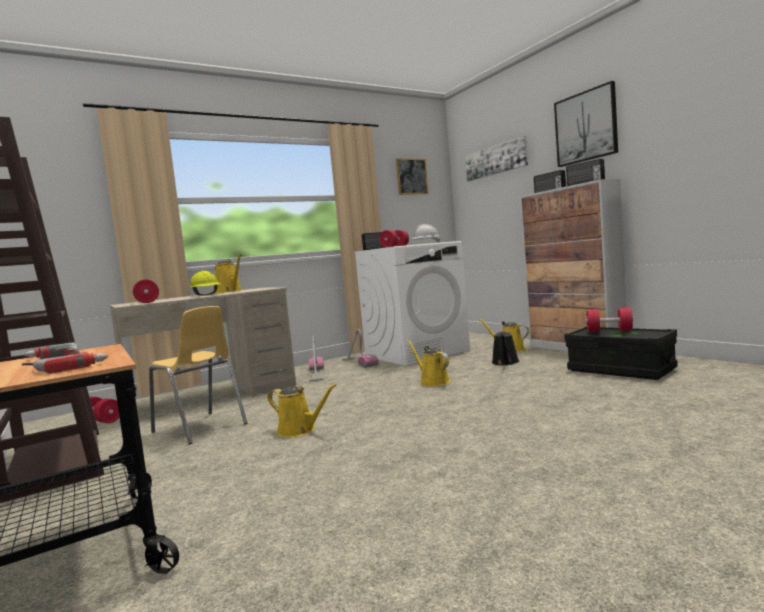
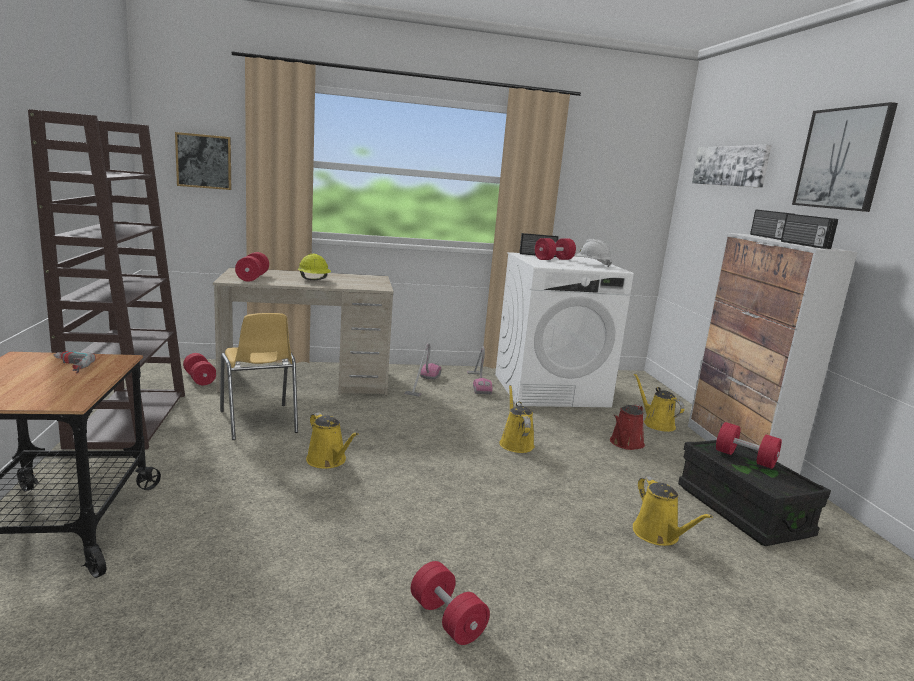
camera: 20 degrees right, 10 degrees up
(66, 366) = (50, 390): power drill -> none
(230, 291) = (346, 277): yellow watering can -> yellow watering can (658, 535)
(411, 176) = (617, 164): picture -> picture (204, 161)
(505, 363) = (625, 444): black watering can -> red watering can
(528, 478) = (447, 619): none -> red dumbbell

